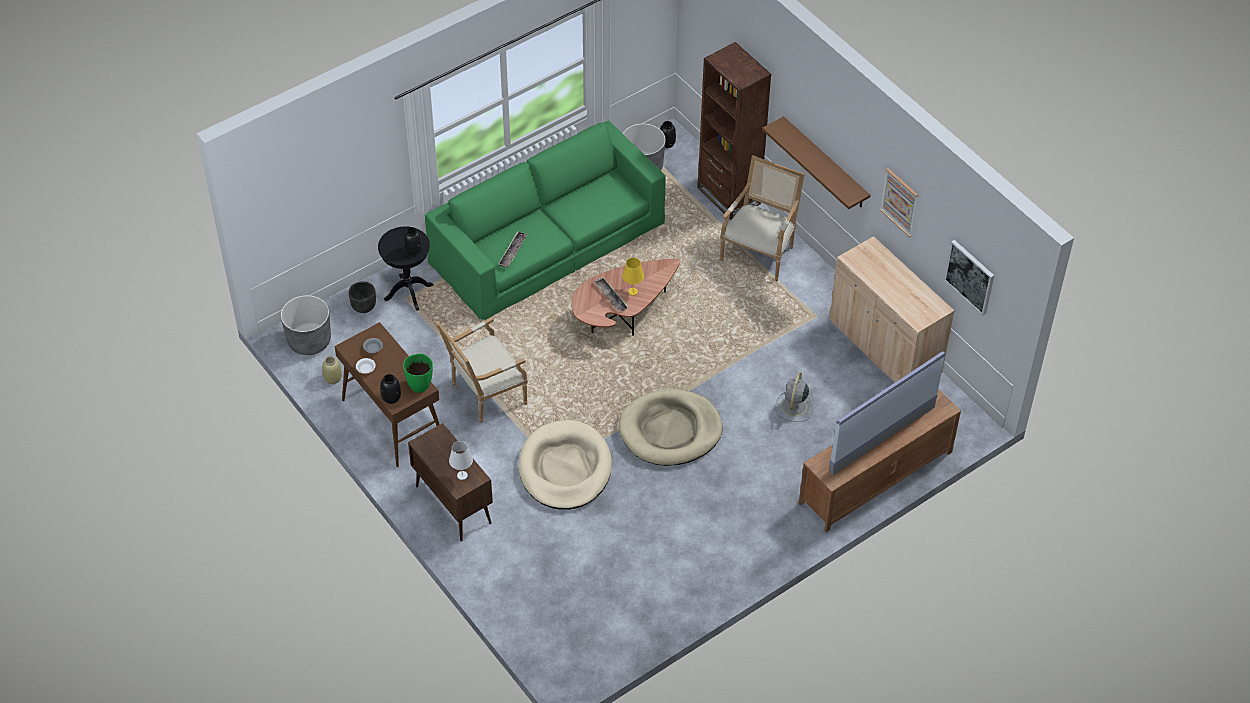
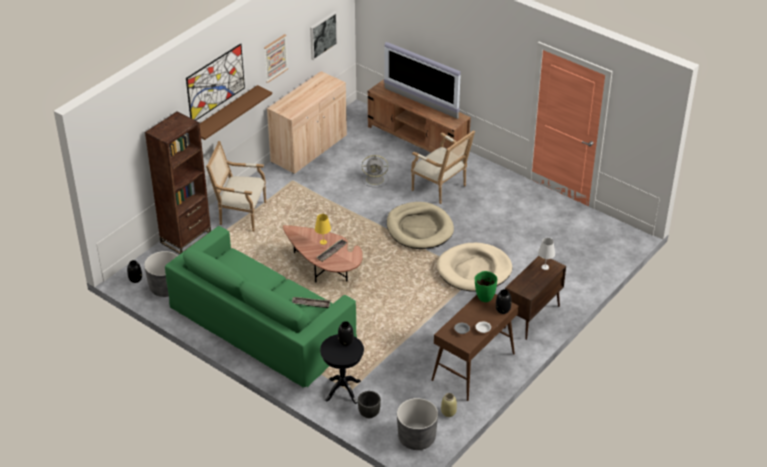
camera: 105 degrees left, 10 degrees down
(485, 394) = (427, 324): armchair -> armchair (441, 189)
(822, 115) = (215, 83): none -> picture

